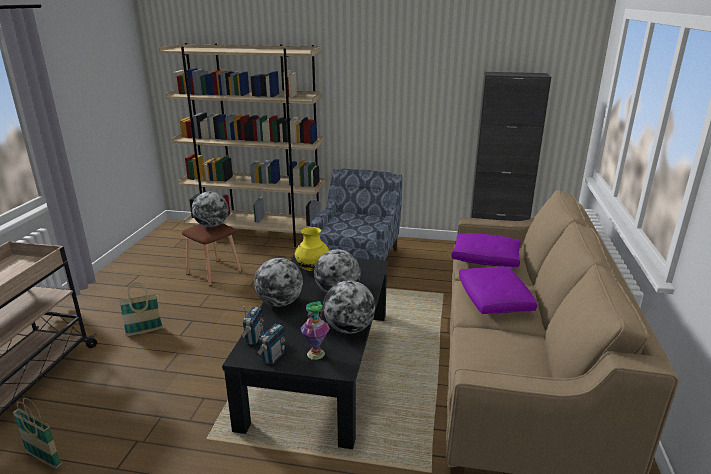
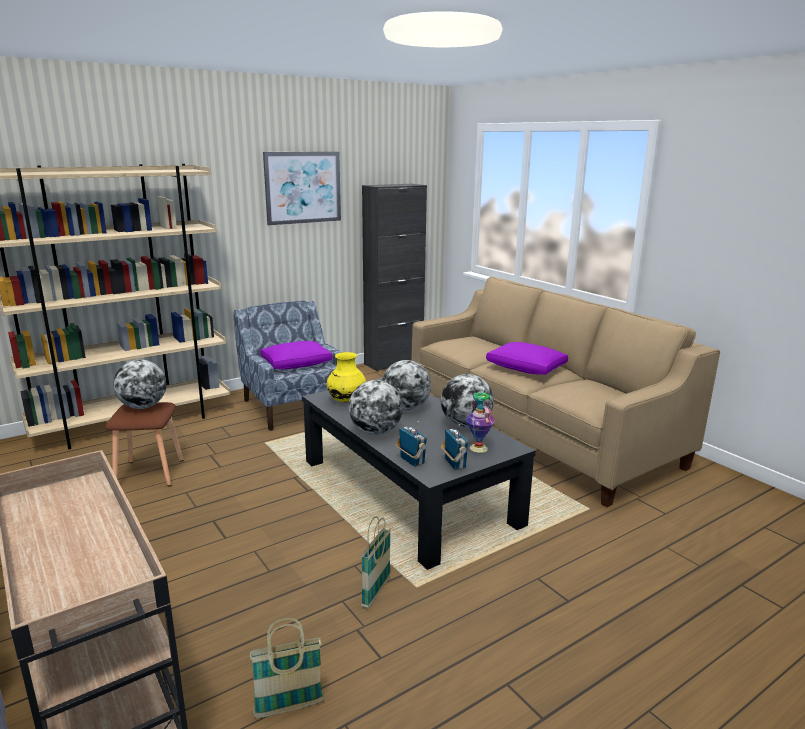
camera: 45 degrees left, 5 degrees down
(144, 331) = (172, 556): basket -> basket (376, 592)
(421, 70) = (303, 187): none -> picture
(486, 259) = (470, 348): purple pillow -> purple pillow (297, 364)

